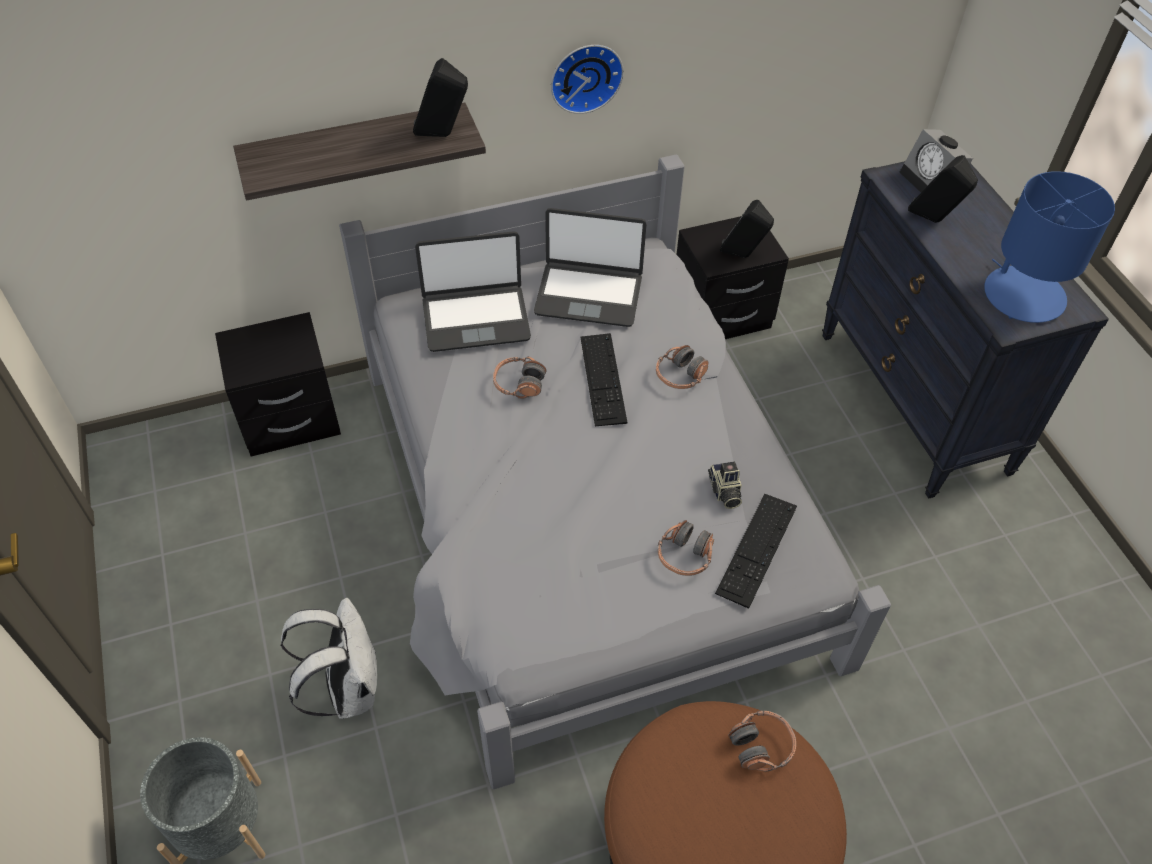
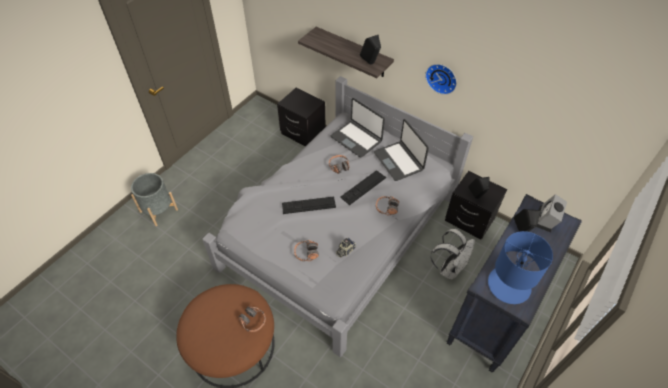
camera: 55 degrees right, 0 degrees up
(347, 689) = (220, 210): white backpack -> white backpack (449, 268)
(757, 549) = (327, 273): keyboard -> keyboard (308, 205)

